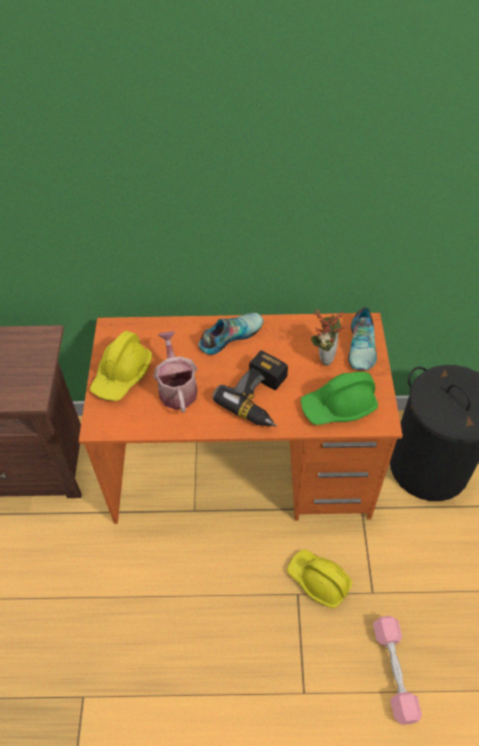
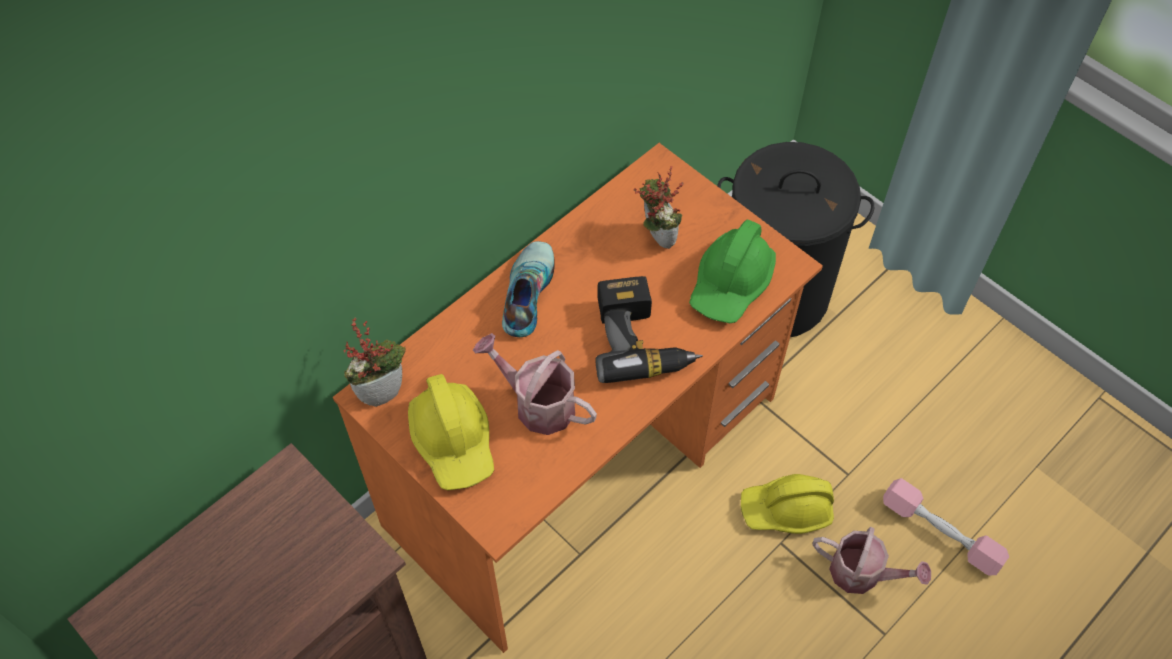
camera: 45 degrees left, 5 degrees up
(119, 330) = (382, 390): none -> potted plant
(325, 650) = (862, 573): none -> watering can
(362, 346) = (683, 195): shoe -> none

